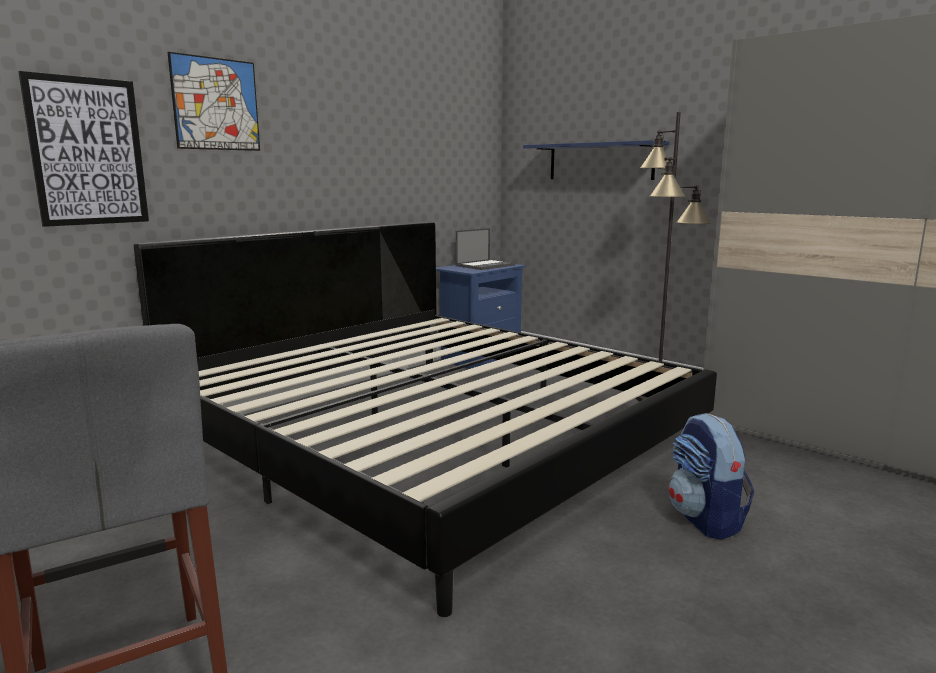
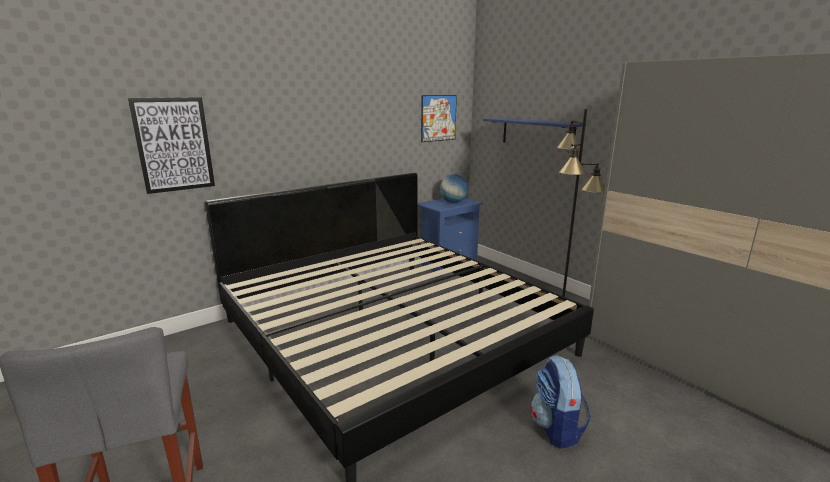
camera: 10 degrees right, 5 degrees up
(216, 104) = (259, 106): picture -> picture (438, 118)
(485, 265) = (453, 202): laptop -> globe

